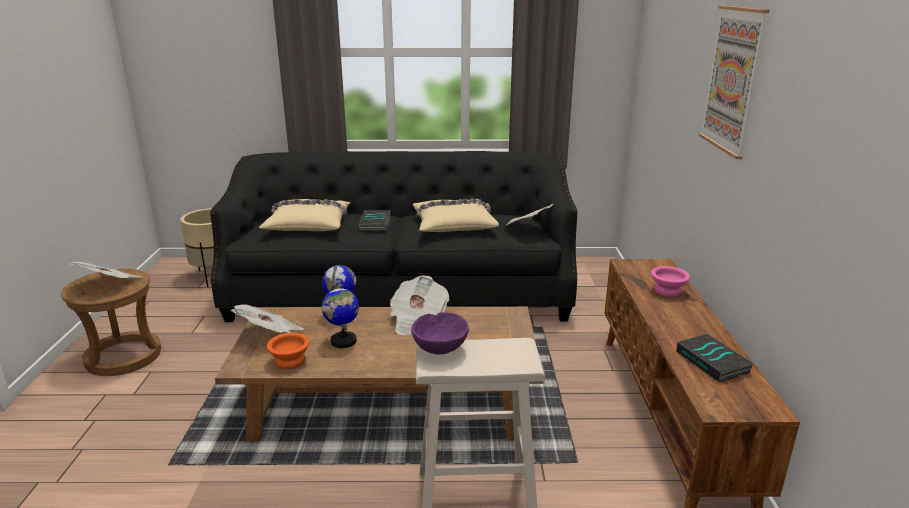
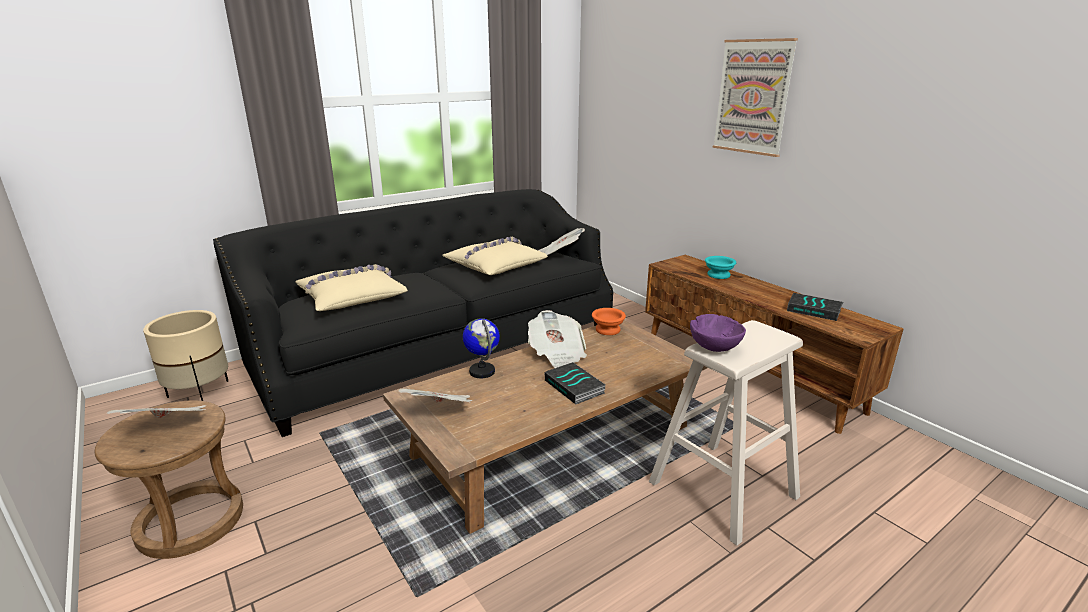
camera: 35 degrees left, 0 degrees up
(291, 361) = (501, 426): orange bowl -> orange bowl (609, 330)
(343, 341) = (521, 392): globe -> none
(376, 224) = (423, 281): book -> book (575, 387)
(669, 291) = (719, 275): pink bowl -> turquoise bowl

